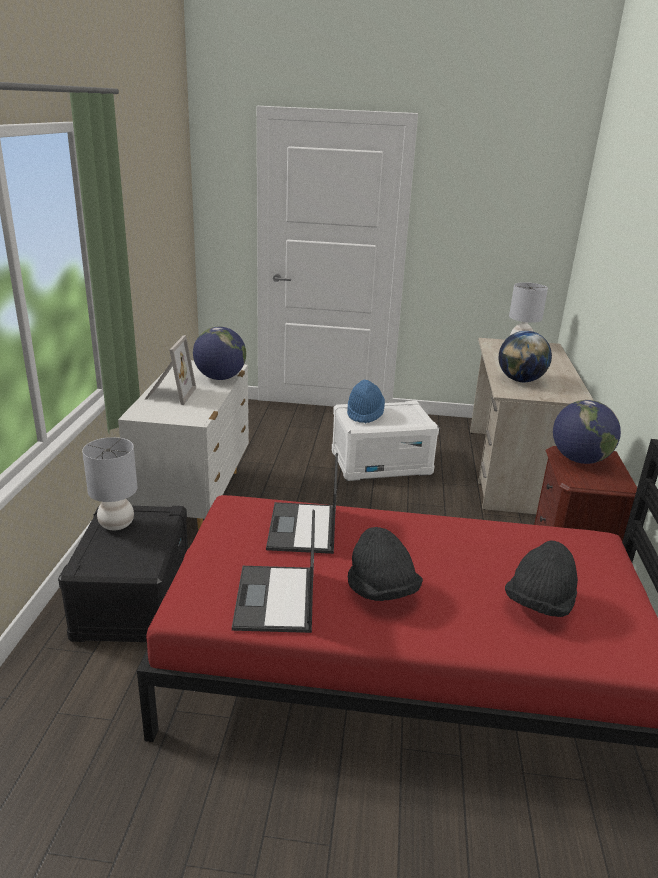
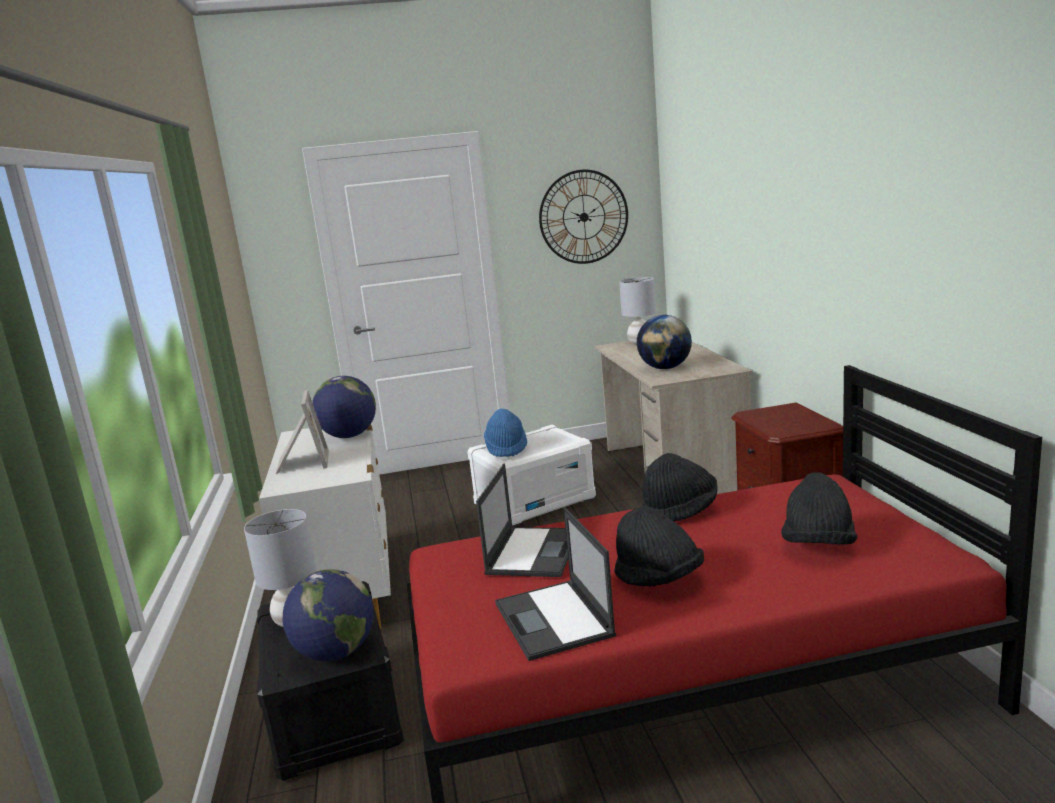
camera: 15 degrees left, 10 degrees down
(303, 529) = (533, 552): laptop -> laptop turned 150 degrees counterclockwise
(446, 528) = (679, 511): none -> black hat
(501, 213) = (584, 217): none -> wall clock
(579, 460) = (770, 416): globe -> globe (335, 653)

